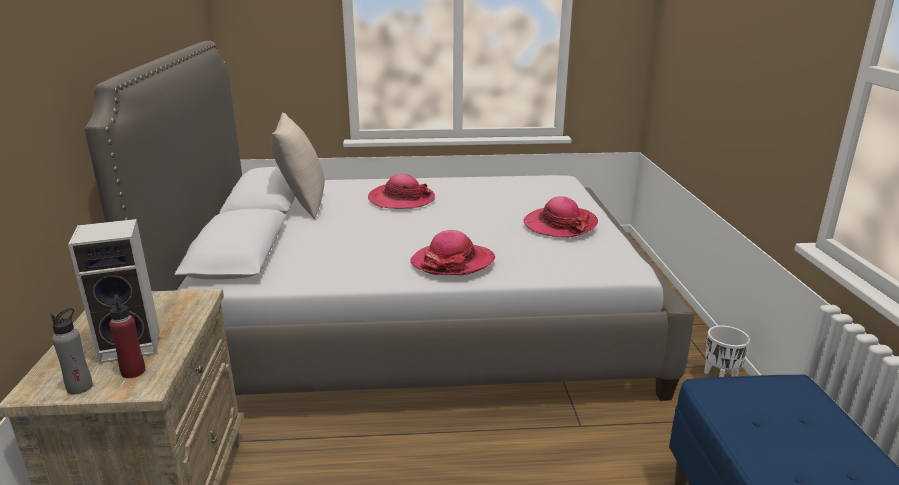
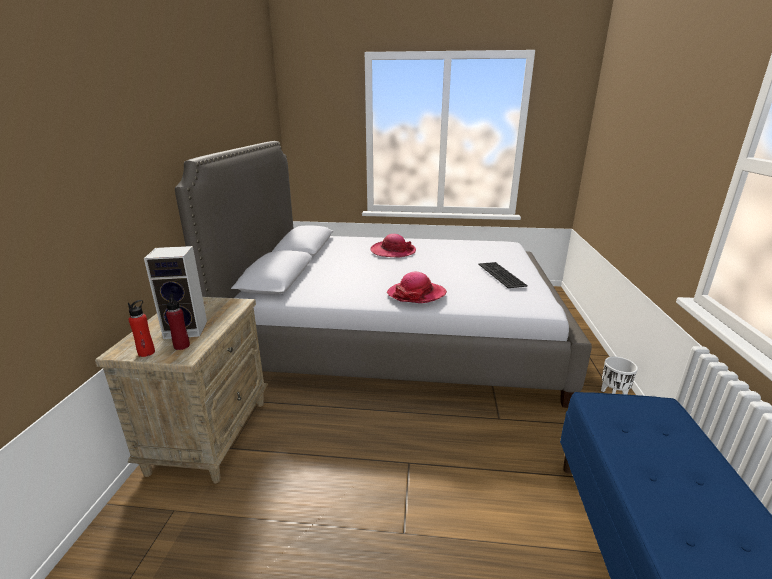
camera: 10 degrees right, 0 degrees up
(80, 387) = (146, 352): grey bottle -> red bottle
(302, 204) = (327, 250): beige pillow -> none
(560, 225) = (499, 274): hat -> keyboard

